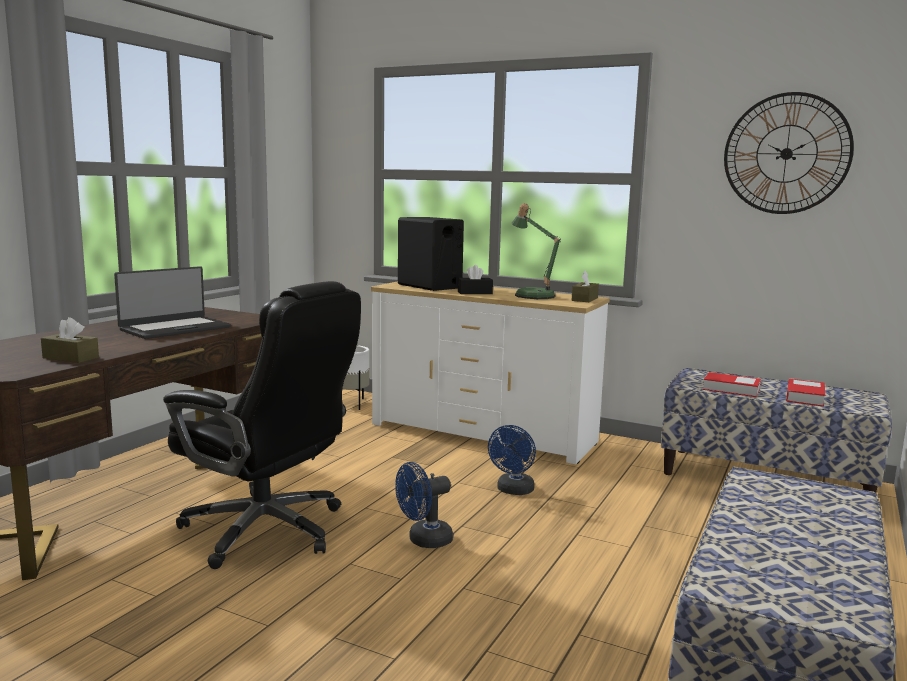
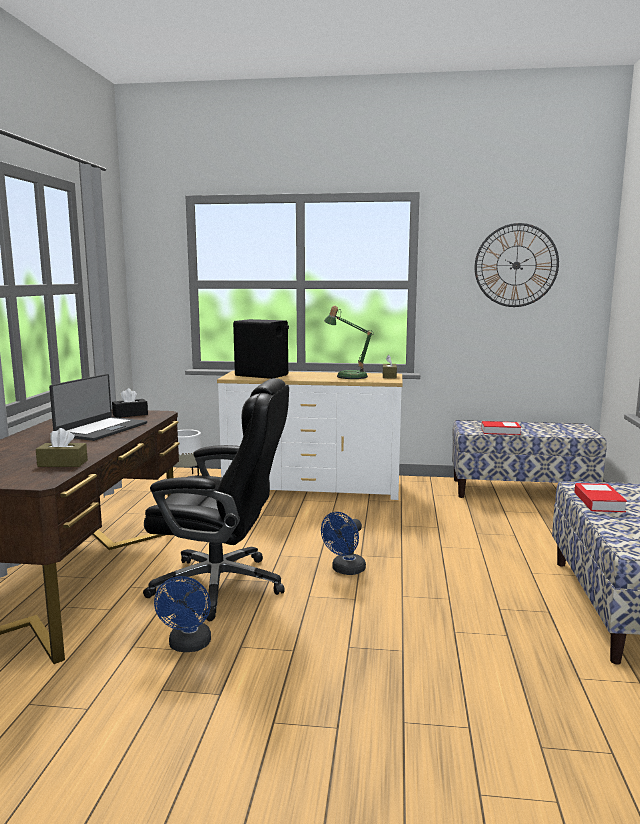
camera: 20 degrees left, 0 degrees up
(474, 293) = (305, 378): black tissue box -> black tissue box (130, 414)
(513, 491) = (373, 525): blue fan -> blue fan (188, 646)
(804, 397) = (547, 431): book -> book (599, 502)

